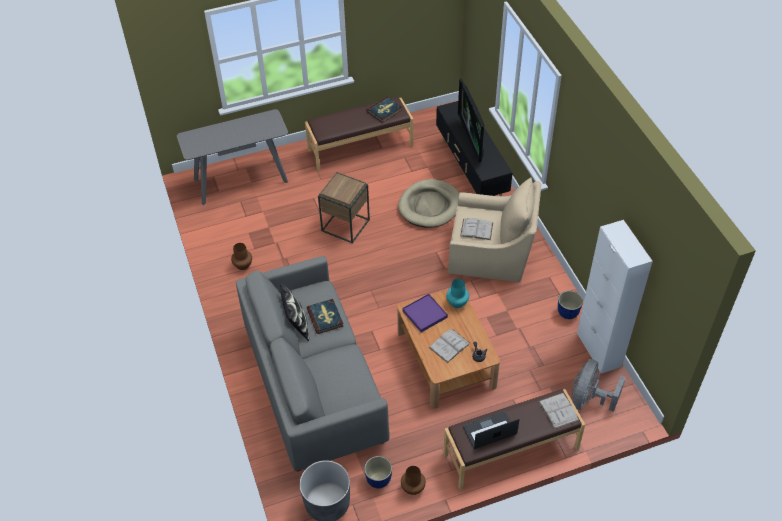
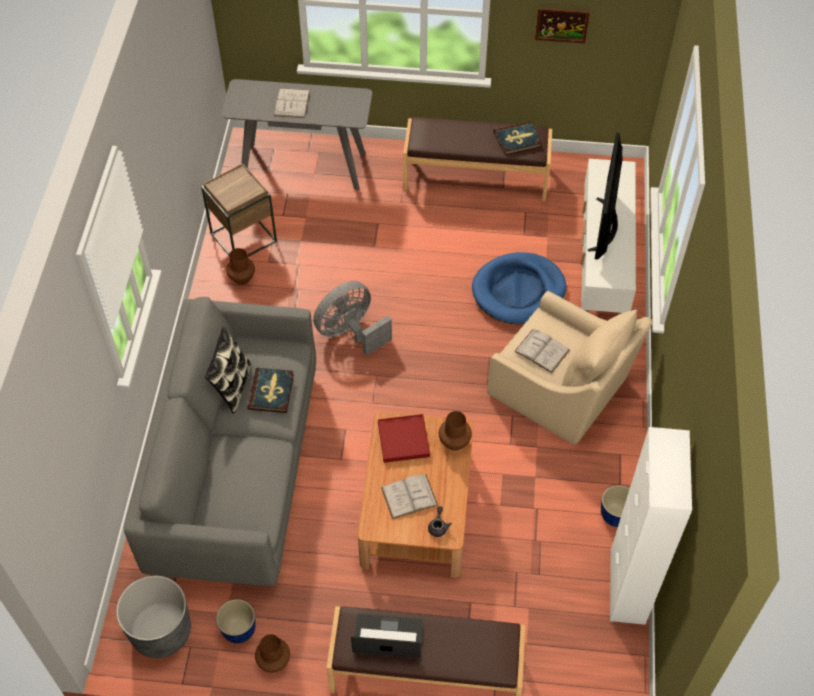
camera: 25 degrees right, 5 degrees up
(345, 225) = (396, 275): brown side table -> brown side table (243, 237)
(393, 24) = (561, 25): none -> picture
(424, 314) = (403, 440): purple tray -> red tray
(429, 206) = (518, 291): beige dog bed -> blue dog bed
(456, 303) = (454, 442): turquoise vase -> brown vase
(471, 171) = (602, 264): black tv stand -> white tv stand
(558, 411) = (495, 652): white book -> white book (292, 103)
(588, 399) = (571, 649): grey fan -> grey fan (350, 332)

